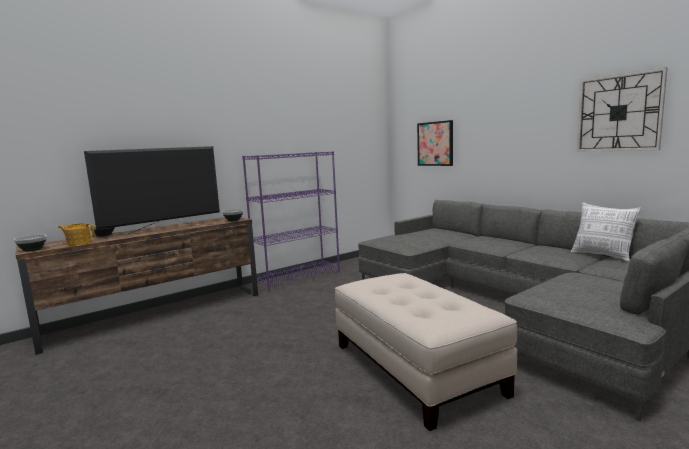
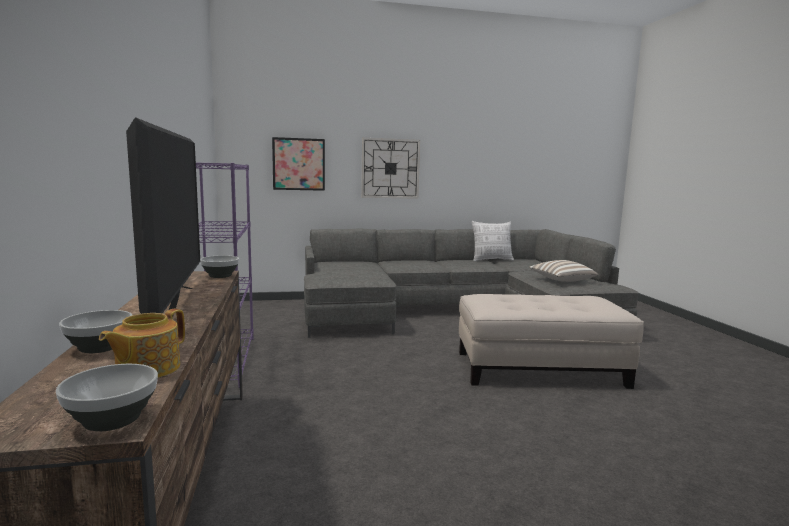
camera: 65 degrees left, 0 degrees up
(568, 293) = (561, 280): none -> pillow
(618, 113) = (481, 152): wall clock -> wall clock (390, 168)

